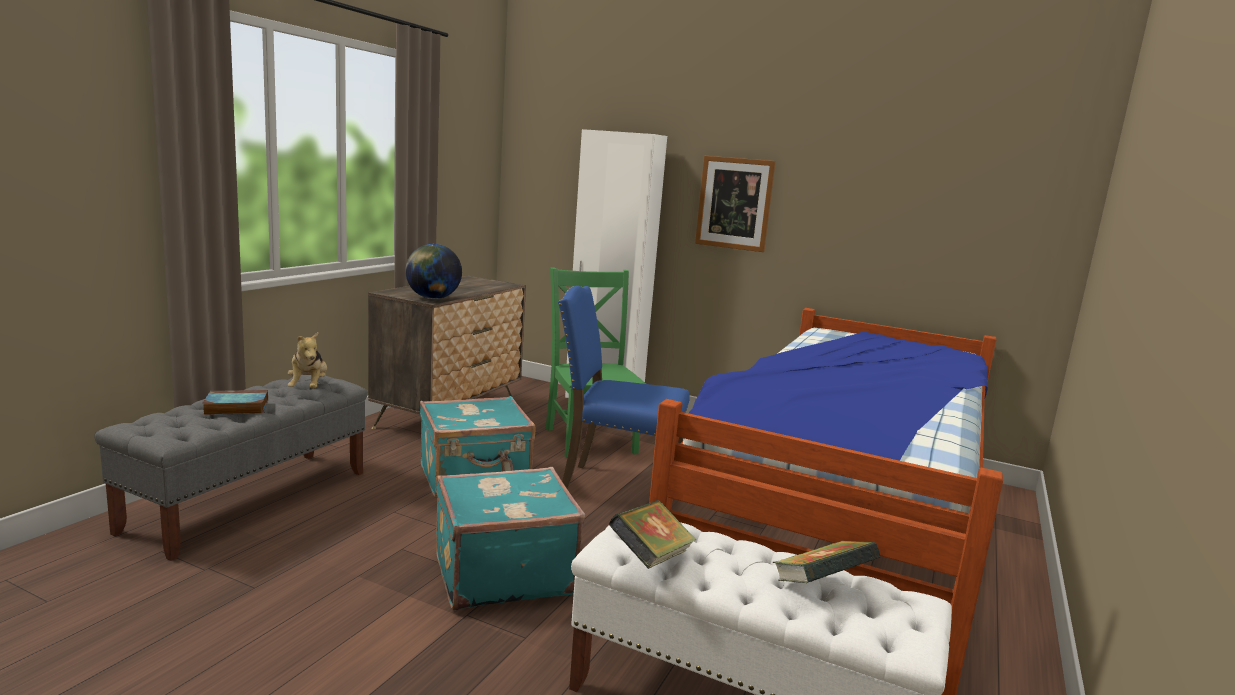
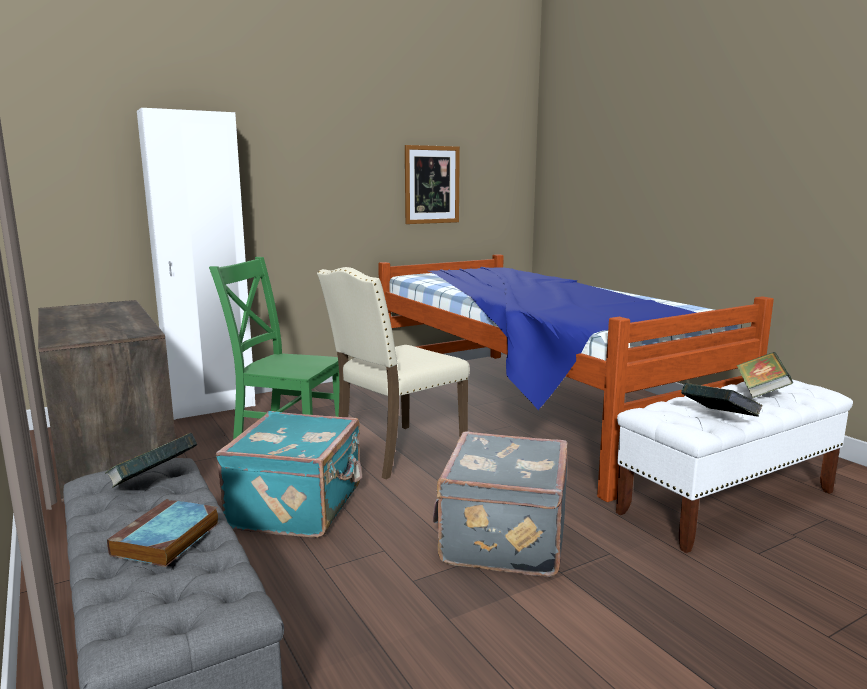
camera: 55 degrees left, 0 degrees up
(309, 387) = (154, 483): plush toy -> book
(432, 298) = (133, 330): globe -> none
(502, 573) = (501, 538): turquoise suitcase -> grey suitcase
(616, 488) = (396, 452): blue chair -> beige chair
(734, 203) = (303, 179): picture -> picture (432, 185)

